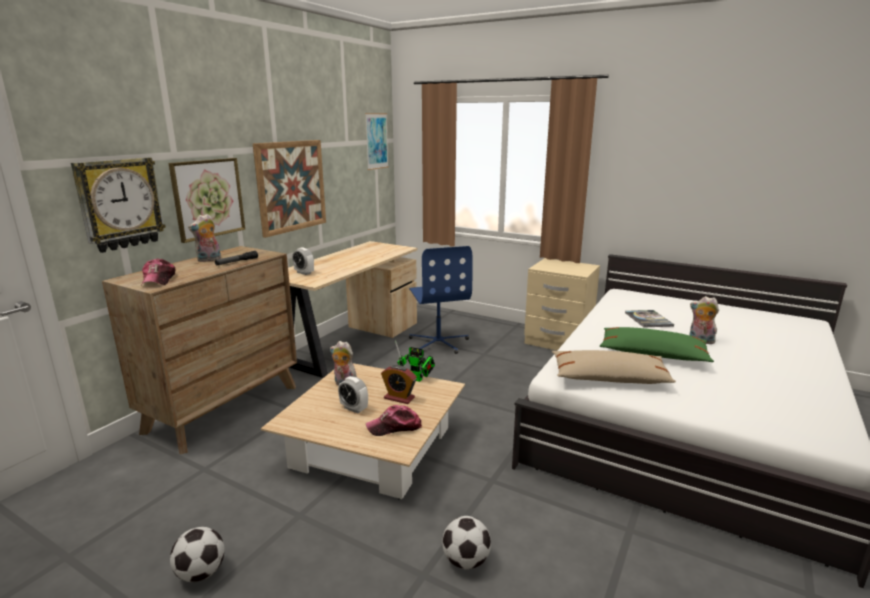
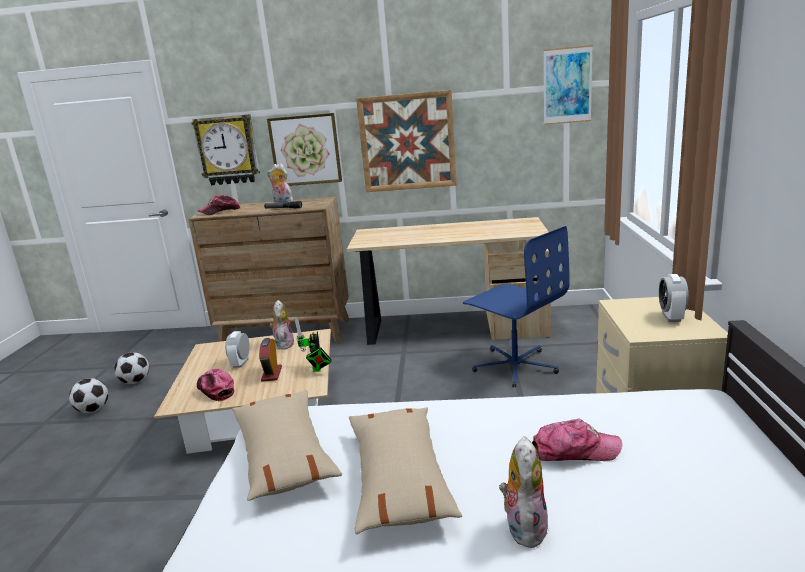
camera: 65 degrees right, 0 degrees up
(304, 273) = (384, 234): alarm clock -> alarm clock (671, 317)
(439, 342) = (515, 366): blue office chair -> blue office chair turned 90 degrees counterclockwise
(466, 561) = (106, 517): football -> football (135, 382)
(648, 319) = (573, 450): book -> cap
(652, 354) = (399, 478): green pillow -> beige pillow

